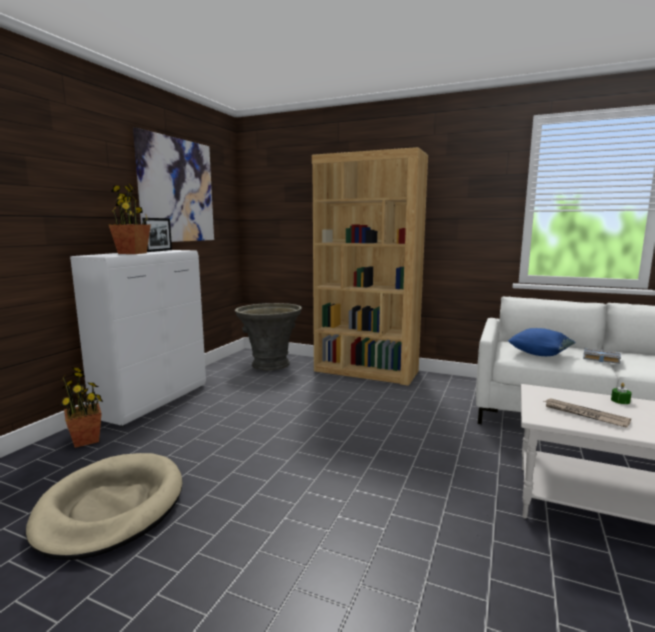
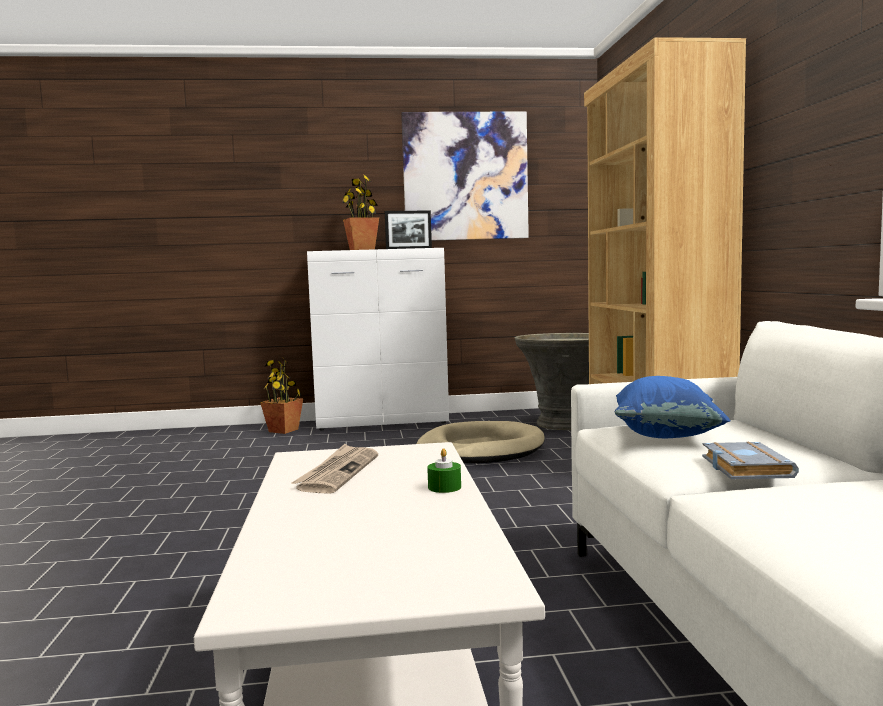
camera: 60 degrees right, 5 degrees down
(111, 508) = (189, 464): beige dog bed -> beige dog bed (480, 450)

